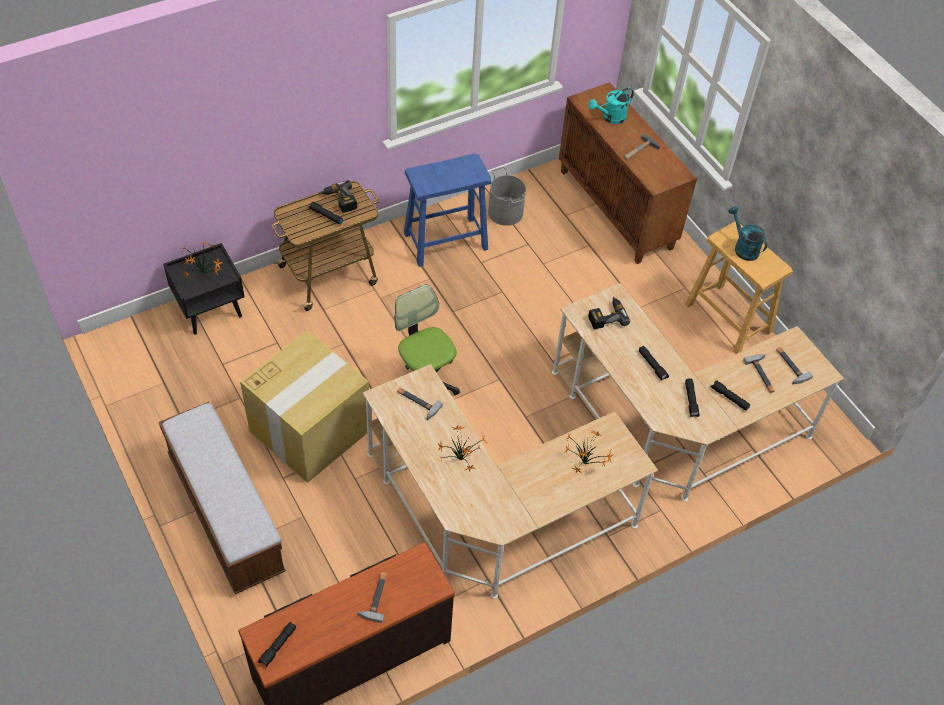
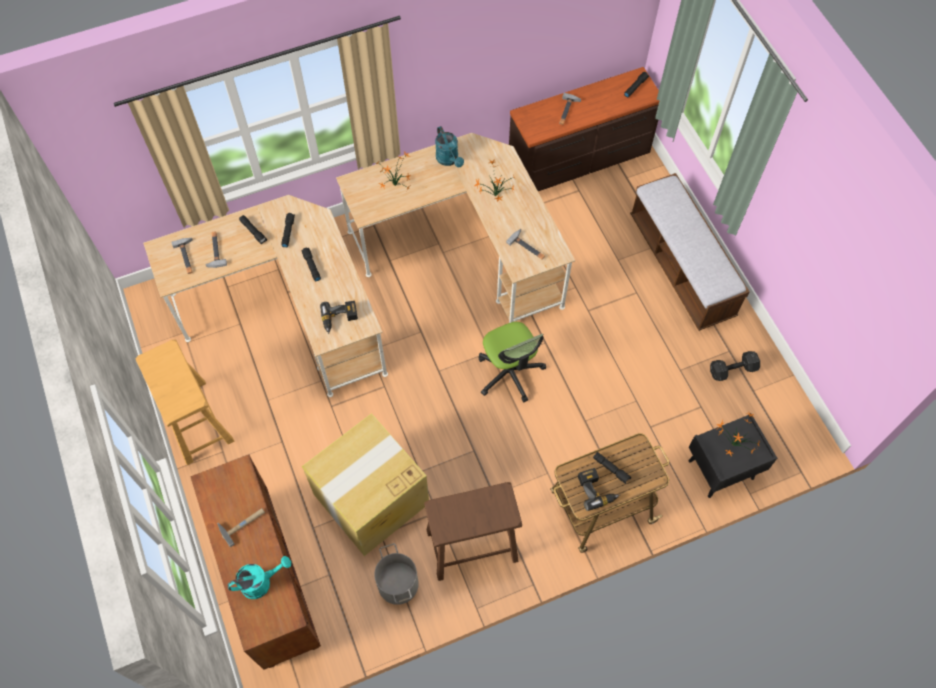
camera: 170 degrees left, 10 degrees up
(181, 401) = (734, 370): none -> black dumbbell
(311, 429) = (614, 334): cardboard box -> cardboard box (370, 499)
(446, 241) = (471, 545): blue stool -> brown stool
(743, 247) = (174, 387): turquoise watering can -> turquoise watering can (449, 160)

